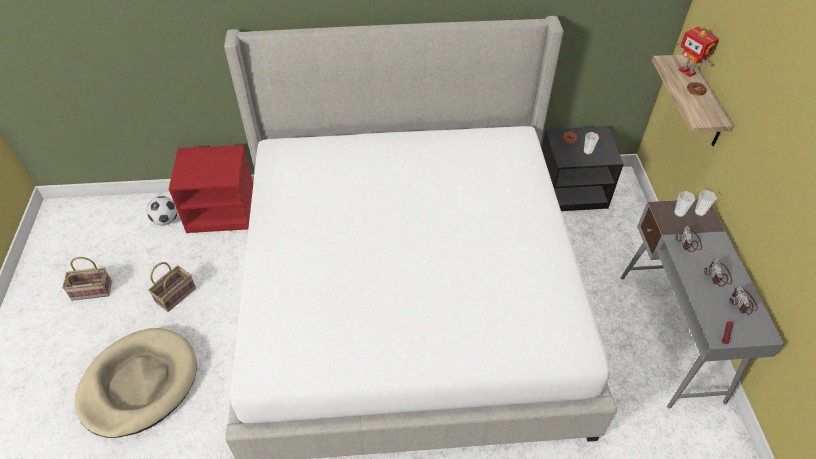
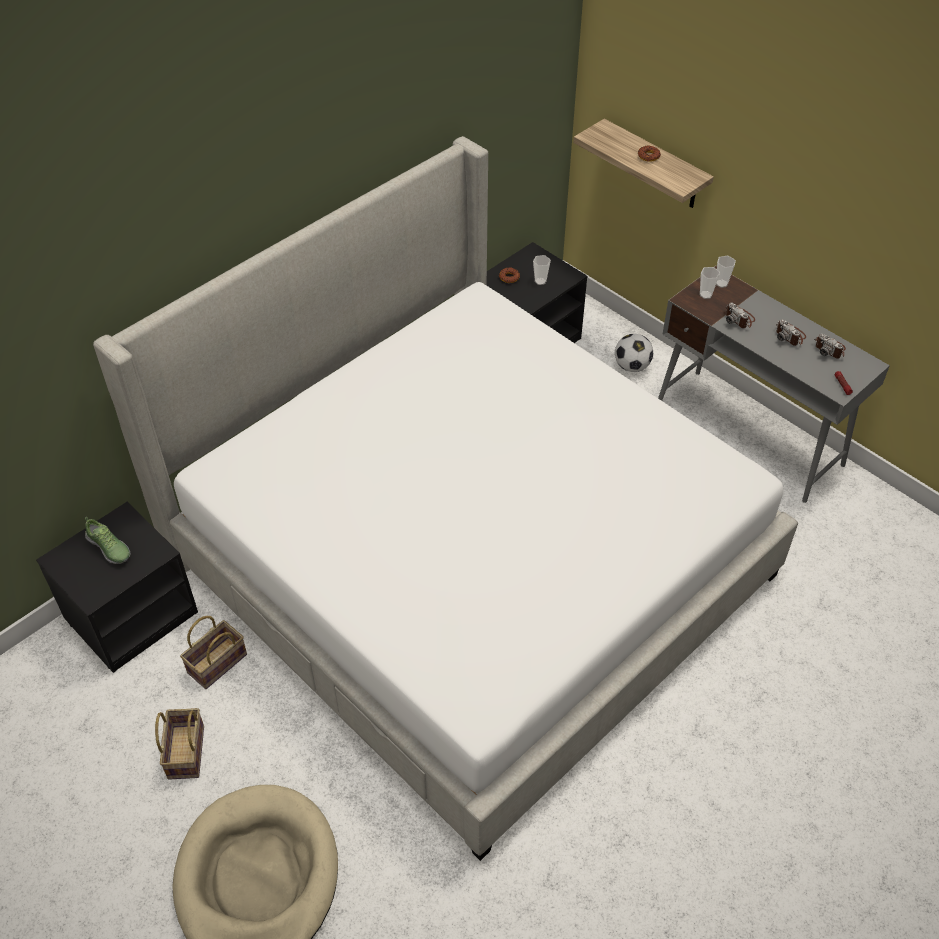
camera: 40 degrees left, 0 degrees up
(91, 291) = (58, 831): basket -> basket (217, 665)
(166, 220) = (63, 676): football -> football (632, 366)
(211, 162) = (109, 548): none -> shoe
(222, 210) = (132, 614): red nightstand -> black nightstand
(687, 71) = (622, 138): toy robot -> none

